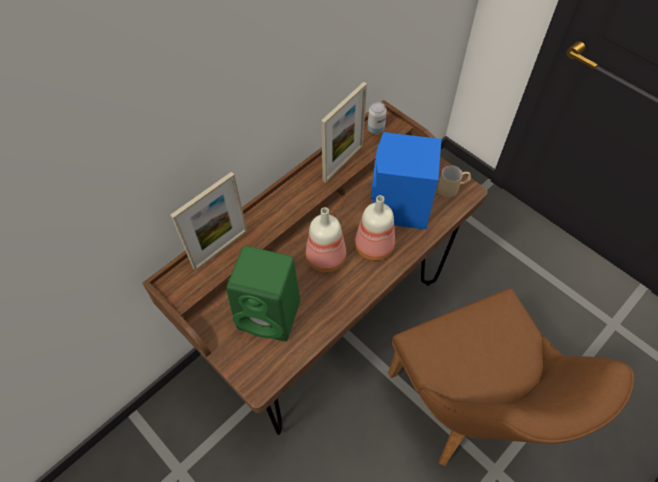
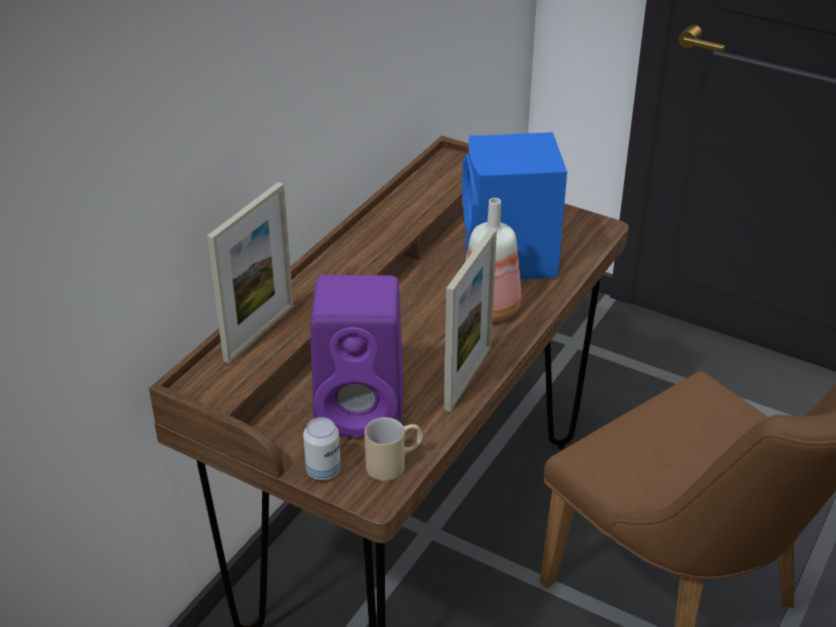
camera: 15 degrees left, 20 degrees down
(271, 315) = (363, 410): green speaker -> purple speaker
(327, 257) = (423, 331): bottle -> none
(343, 163) = (409, 211): picture frame -> picture frame (468, 378)
(376, 129) = (442, 169): can -> can (323, 471)
(452, 188) = (577, 228): beige mug -> beige mug (394, 463)

